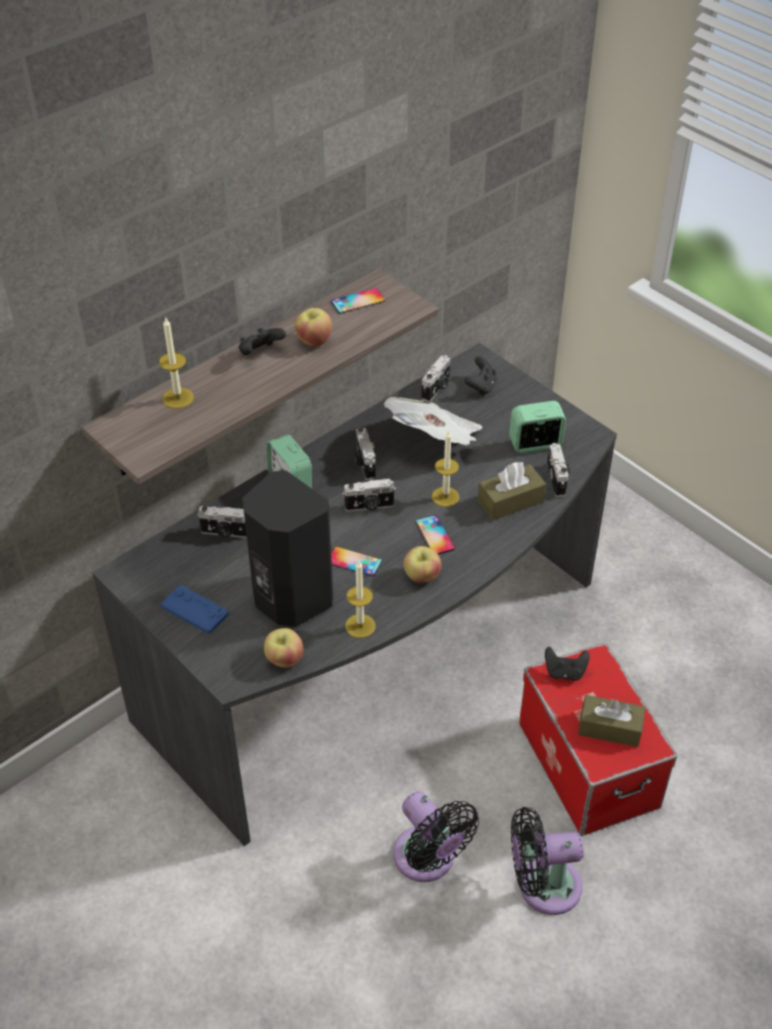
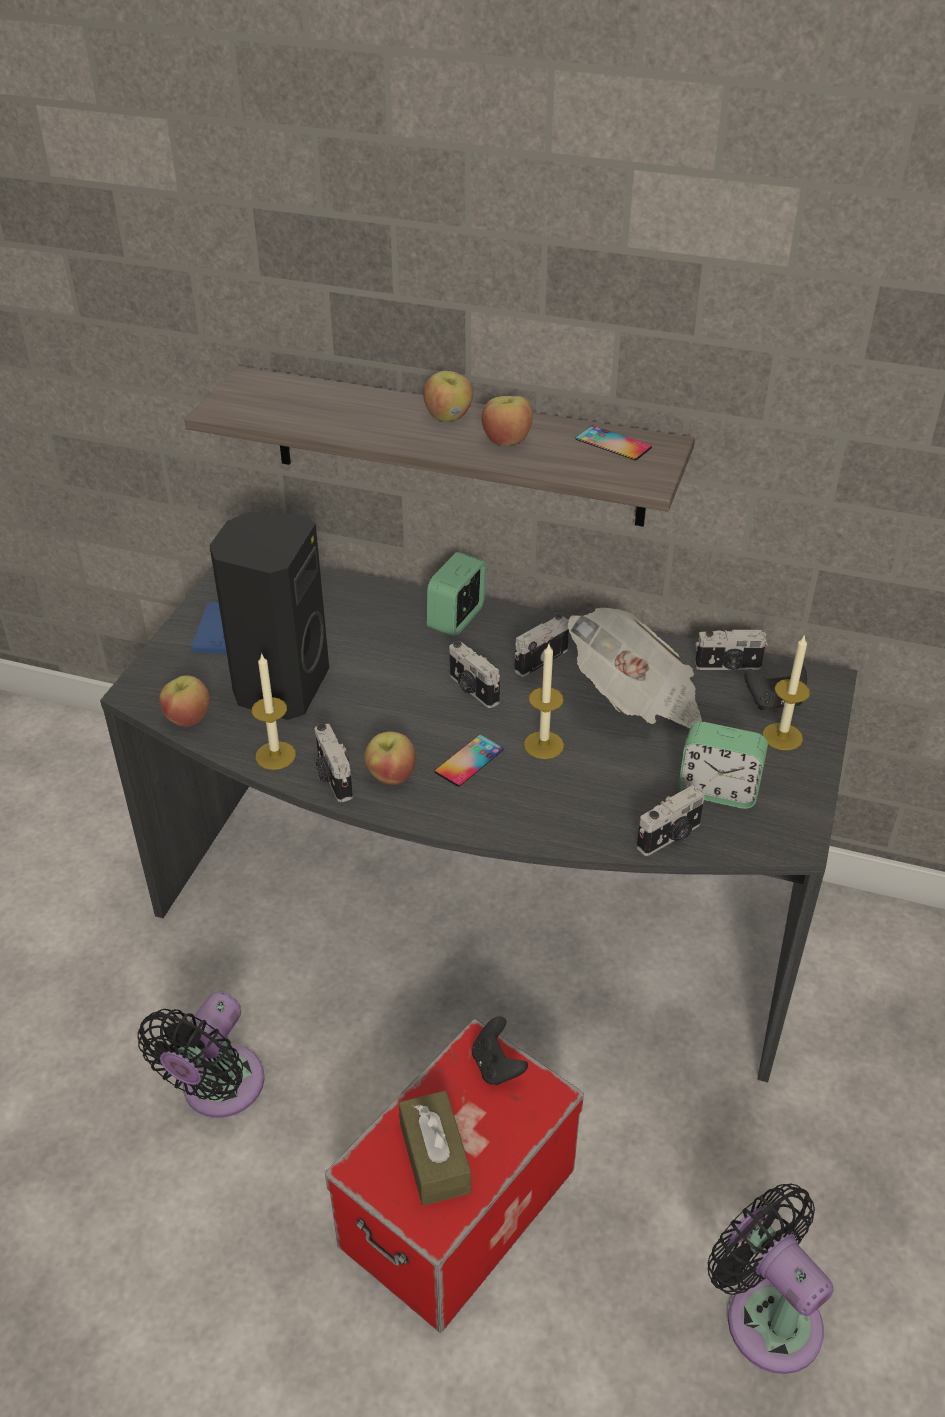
camera: 60 degrees right, 5 degrees down
(178, 398) = (327, 397): candle -> candle (782, 736)
(225, 533) = (344, 605): camera -> camera (332, 778)
(260, 353) = (449, 417): black game controller -> apple
(354, 561) = (373, 712): phone -> none
(510, 501) = (588, 806): brown tissue box -> none
(535, 444) = (718, 791): alarm clock -> alarm clock turned 150 degrees clockwise
(542, 886) = (238, 1232): black fan -> black fan (766, 1314)

